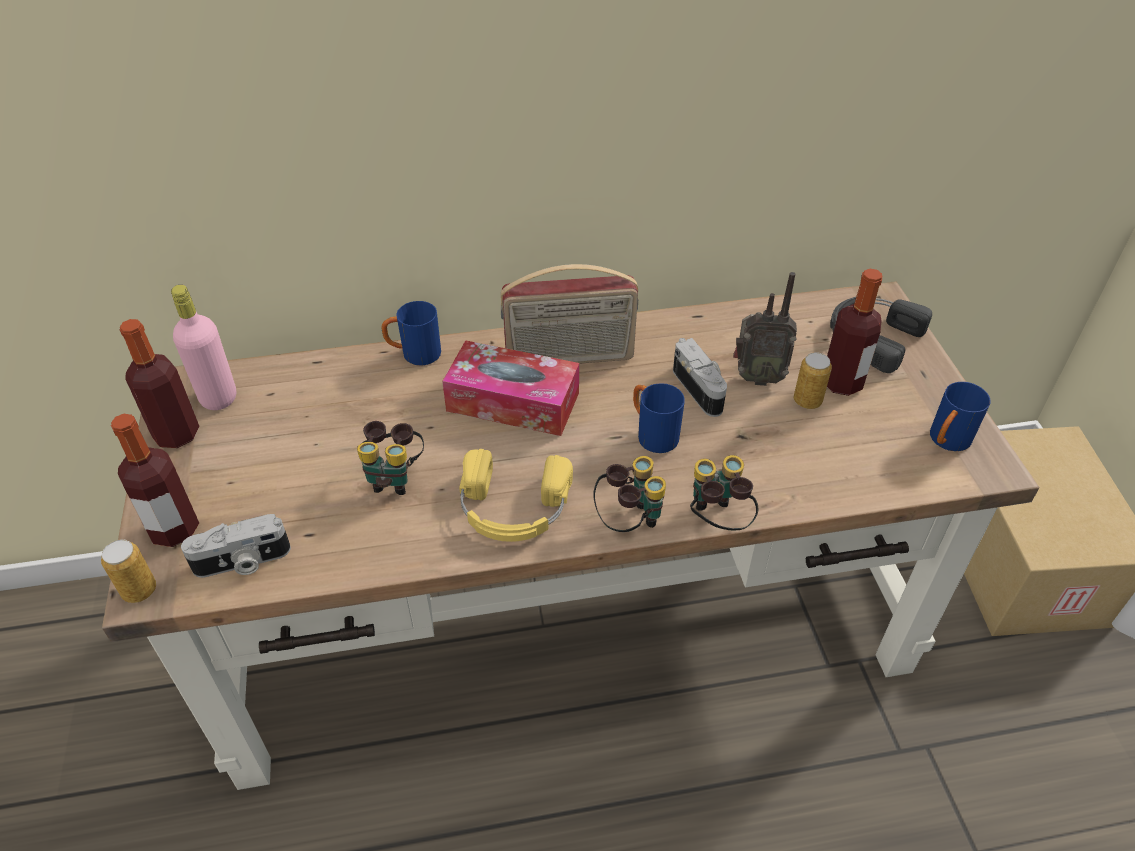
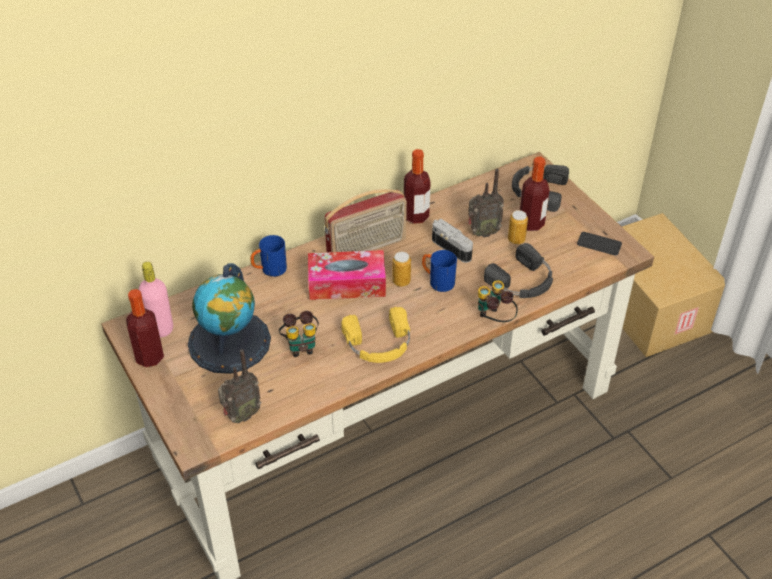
camera: 20 degrees left, 0 degrees up
(139, 590) = (190, 447): can -> can (401, 281)
(174, 529) = (188, 410): bottle -> bottle (416, 216)
(242, 562) = (241, 415): camera -> radio
(297, 442) = (229, 342): none -> globe
(628, 520) = (447, 333): binoculars -> none
(791, 469) = (523, 281): none -> black headphones
(946, 442) = (599, 244): blue mug -> phone

